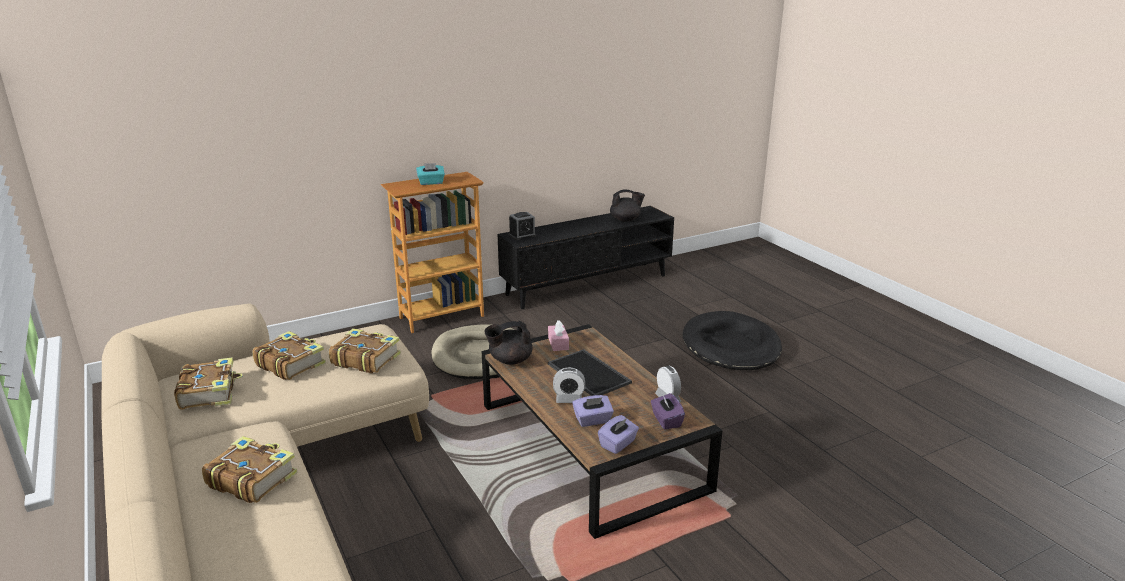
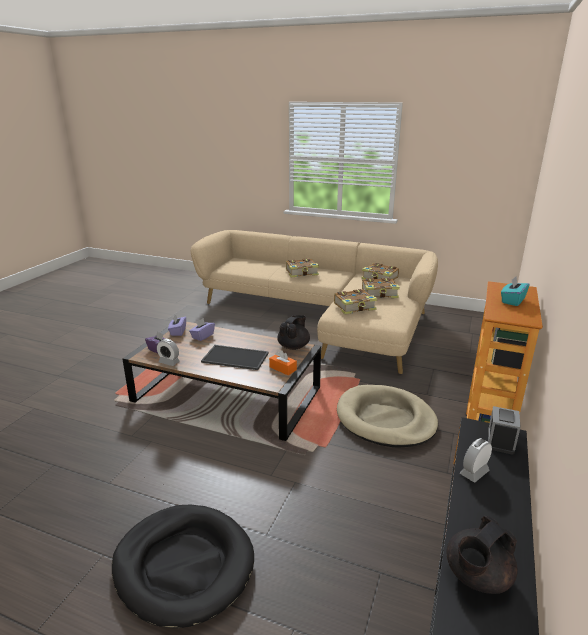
camera: 140 degrees right, 0 degrees up
(558, 343) = (283, 368): pink tissue box -> orange tissue box
(569, 399) = (228, 340): alarm clock -> alarm clock (474, 472)

